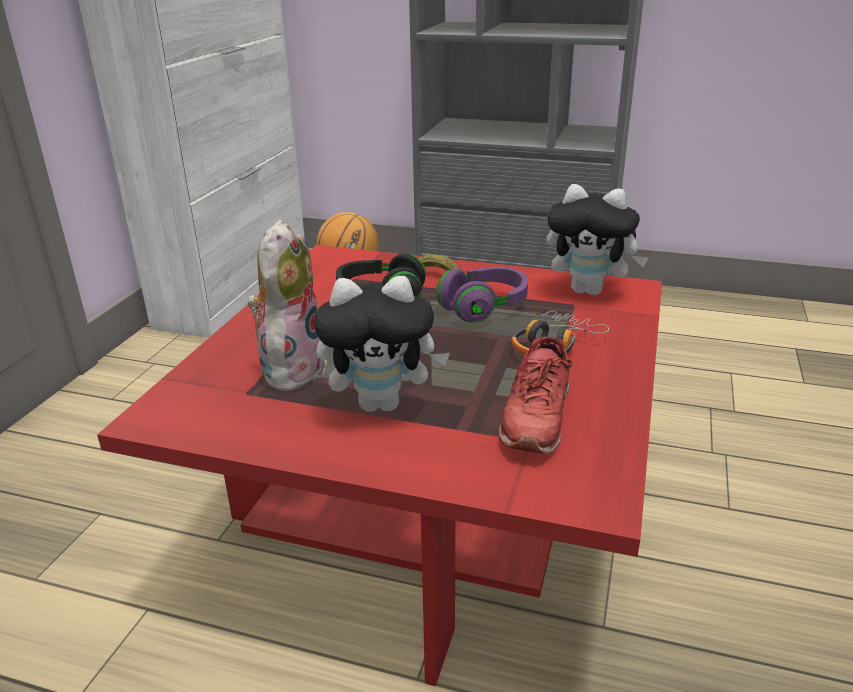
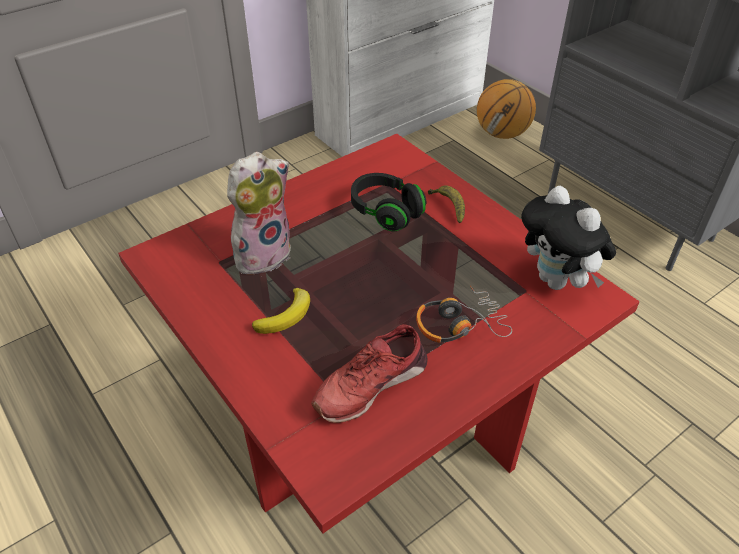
camera: 35 degrees right, 15 degrees up
(382, 403) = (286, 315): plush toy -> banana
(483, 308) = (448, 260): purple headphones -> none

